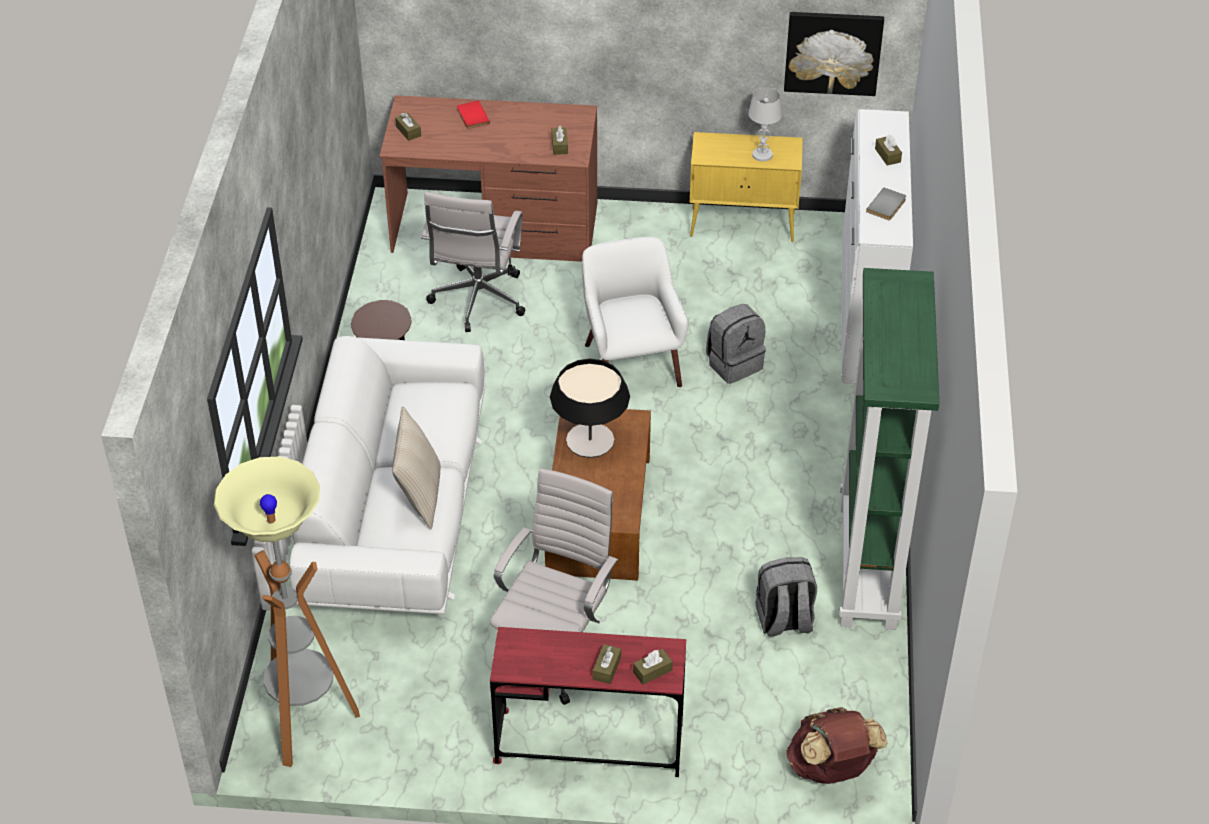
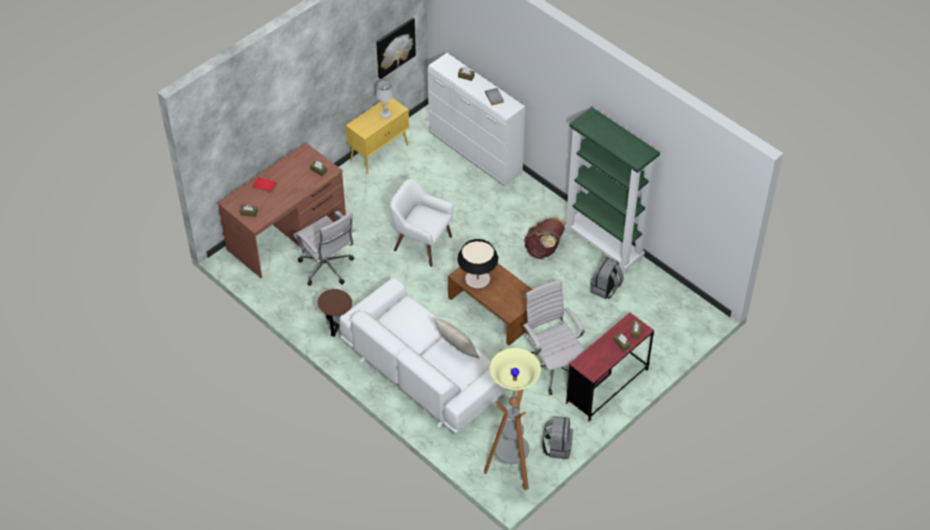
camera: 50 degrees left, 5 degrees up
(734, 364) = (457, 211): grey backpack -> grey backpack (557, 447)
(831, 769) = (686, 323): brown backpack -> brown backpack (544, 250)

